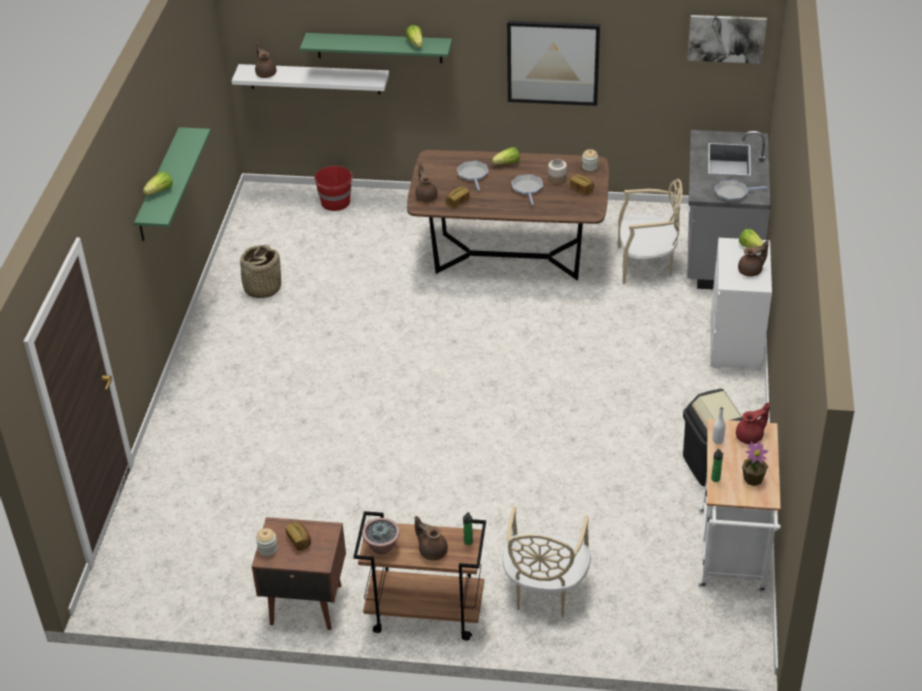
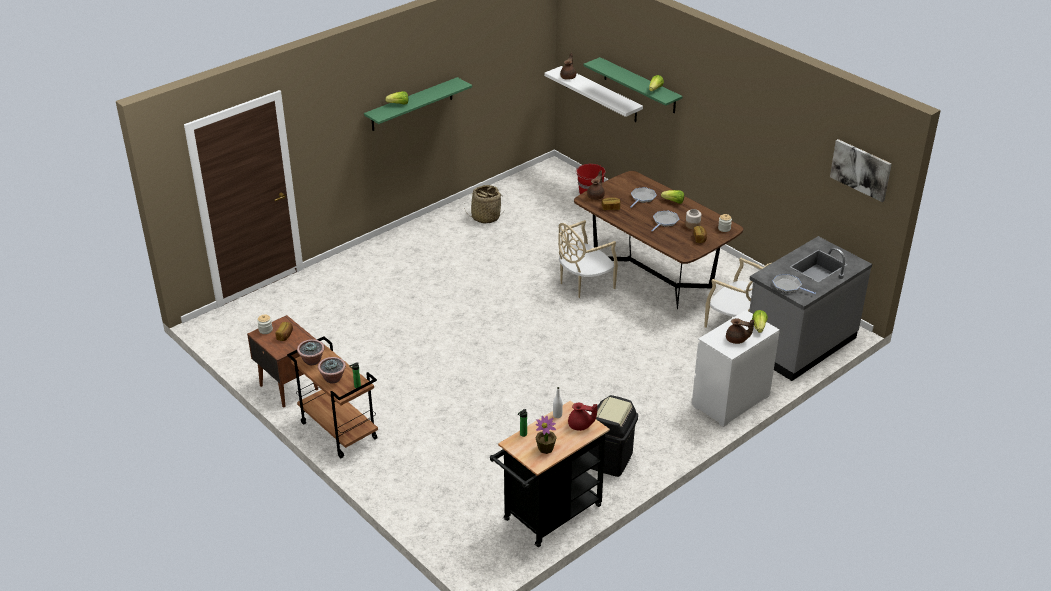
camera: 40 degrees right, 5 degrees down
(432, 551) = (333, 378): brown teapot -> potted plant
(544, 591) = (415, 462): beige chair -> beige chair (584, 284)
(553, 62) = (742, 141): picture -> none
(732, 557) = (548, 516): white cart -> black cart

